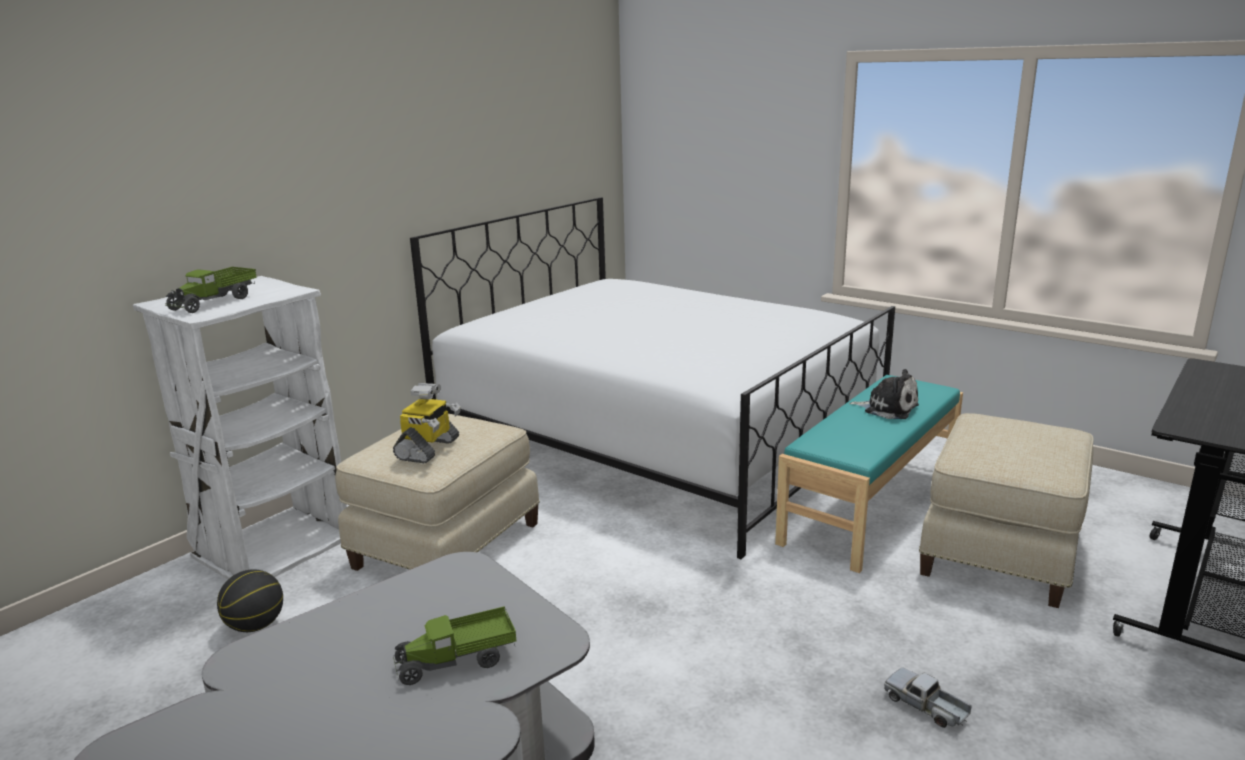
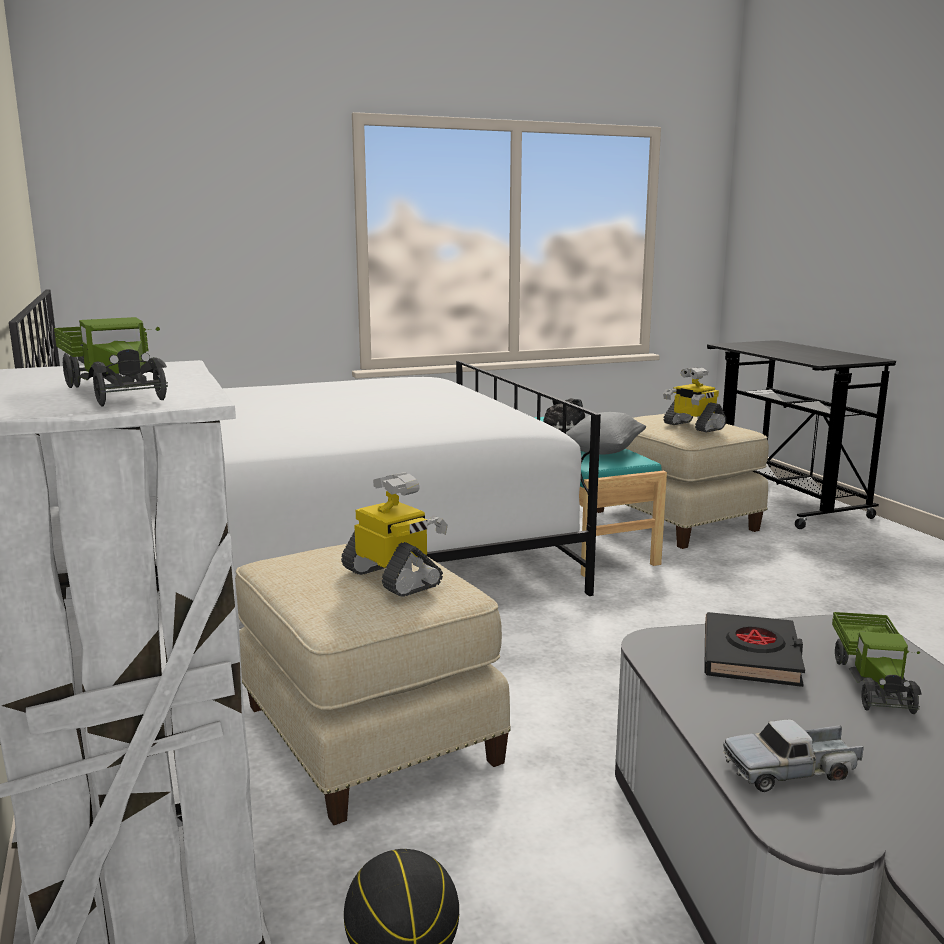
camera: 60 degrees left, 5 degrees down
(465, 604) = (751, 657): none -> black book
(861, 437) = (602, 451): none -> grey pillow
(926, 706) = (850, 599): toy truck -> toy truck (791, 770)
(1001, 449) = (692, 426): none -> toy robot

